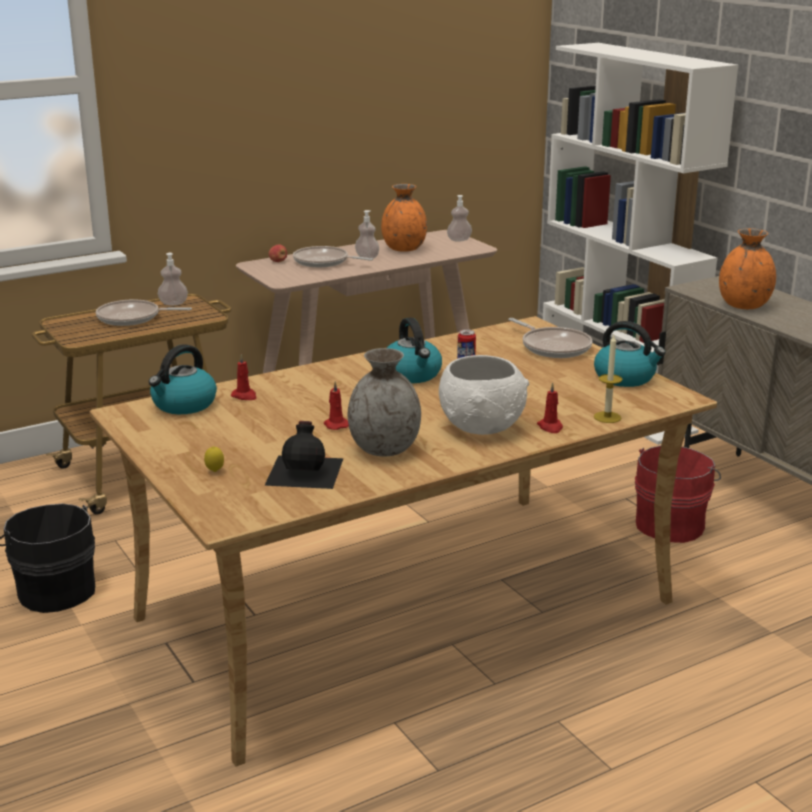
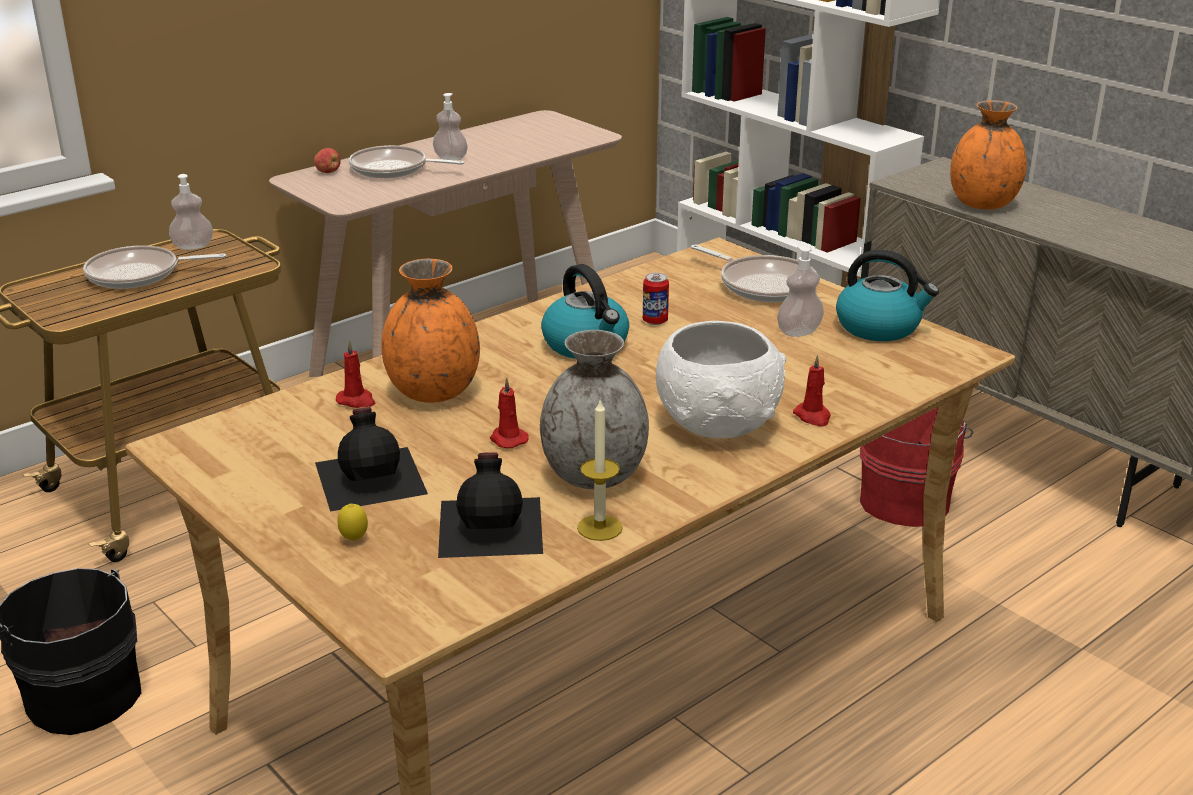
camera: 10 degrees left, 5 degrees up
(183, 405) = (269, 423): kettle -> none
(238, 438) = (371, 476): none -> black bottle
(404, 249) = (497, 143): orange vase -> orange vase (434, 392)
(459, 240) = (566, 125): soap dispenser -> soap dispenser (799, 332)
(607, 417) = (882, 393): candle -> candle (599, 527)

